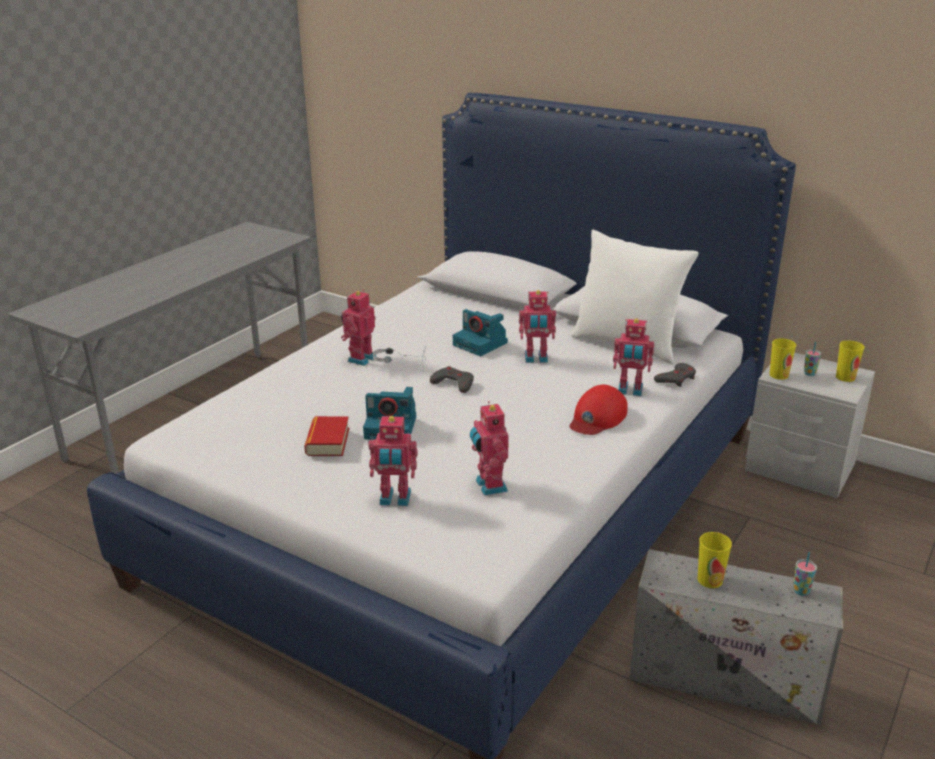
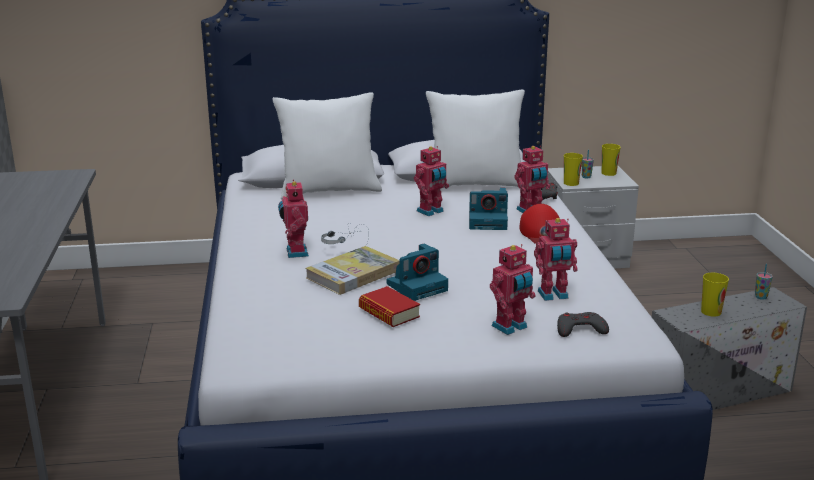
camera: 40 degrees left, 5 degrees down
(361, 395) = (353, 274): none -> book
(453, 383) = (405, 244): grey game controller -> grey game controller (580, 329)
(481, 344) = (372, 214): camera -> camera (489, 222)
(487, 309) = (329, 191): none -> white pillow
(489, 486) = (553, 295): toy robot -> toy robot turned 45 degrees counterclockwise

